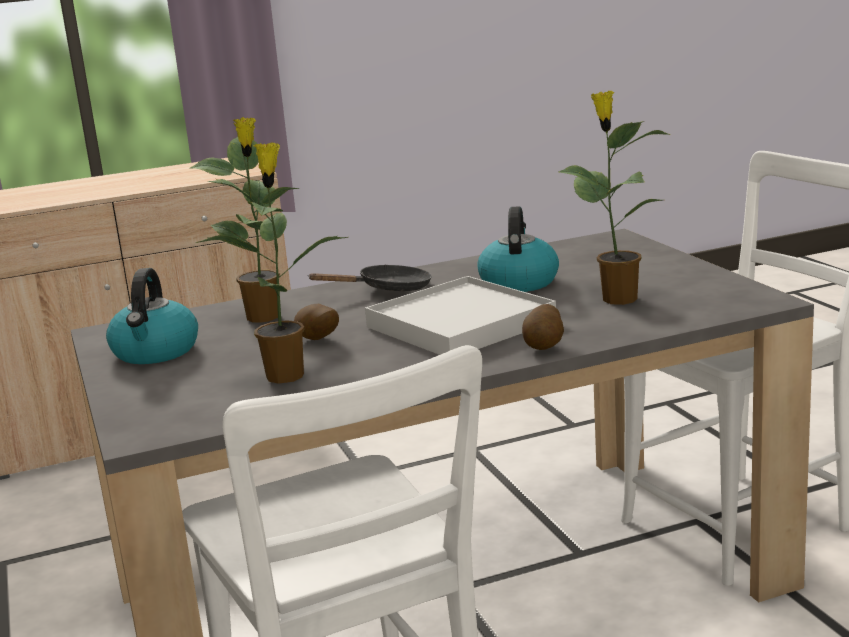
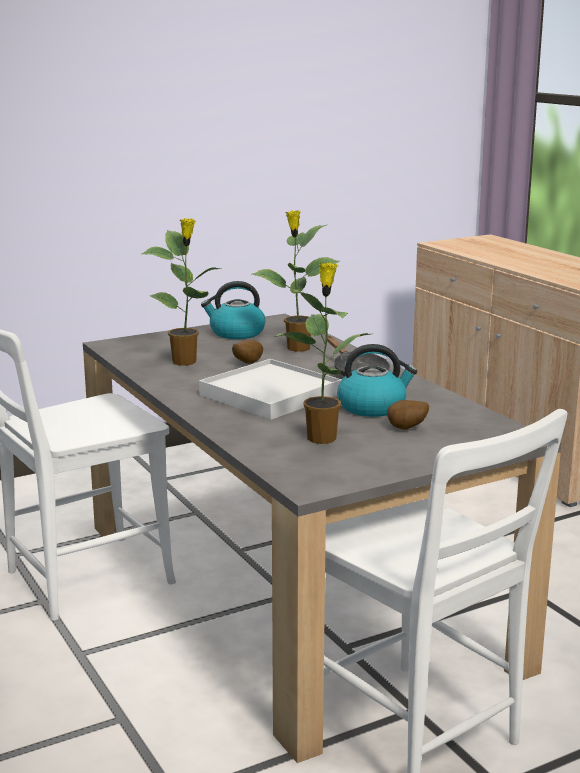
camera: 80 degrees right, 0 degrees up
(545, 347) = (213, 417): potato -> potato (407, 429)

